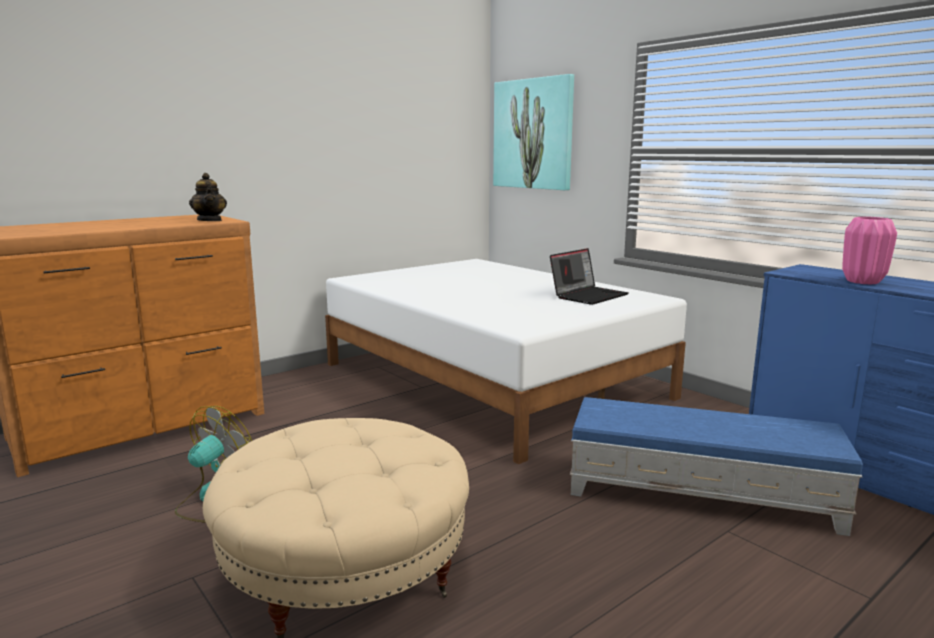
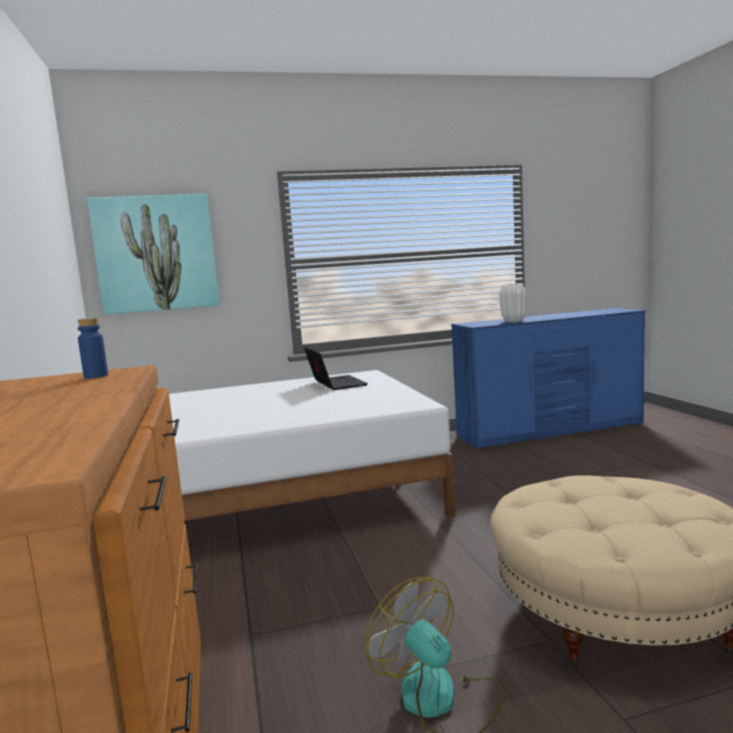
camera: 65 degrees left, 5 degrees down
(210, 220) = (96, 376): teapot -> blue bottle
(701, 493) = (529, 471): blue ottoman -> none
(863, 282) = (514, 321): pink vase -> white vase

